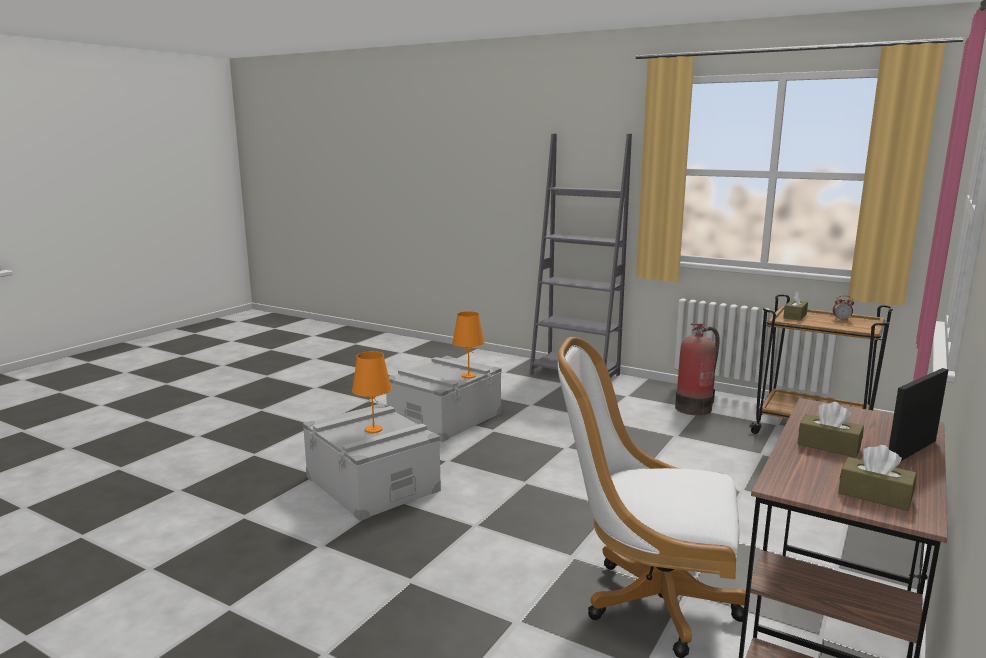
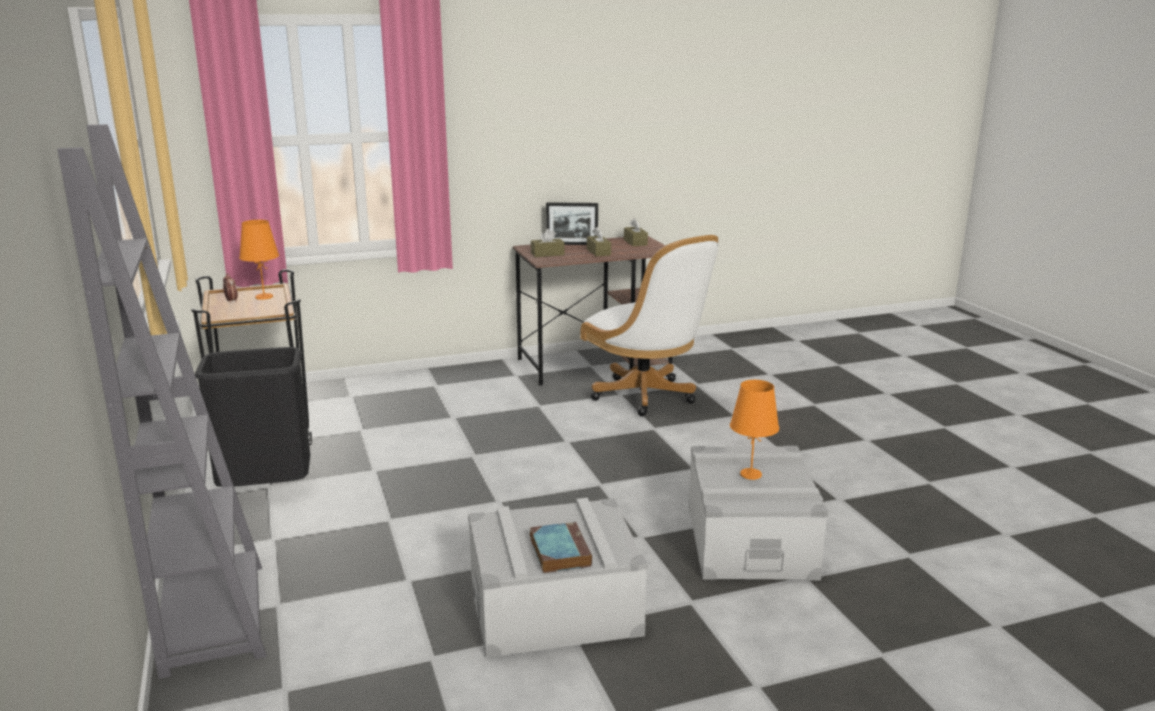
camera: 140 degrees left, 5 degrees up
(432, 369) = (559, 551): none -> book
(468, 376) = (534, 515): orange table lamp -> orange table lamp (263, 297)
(695, 408) = (265, 489): fire extinguisher -> black trash can
(795, 316) = (241, 314): brown tissue box -> brown tissue box (547, 254)

